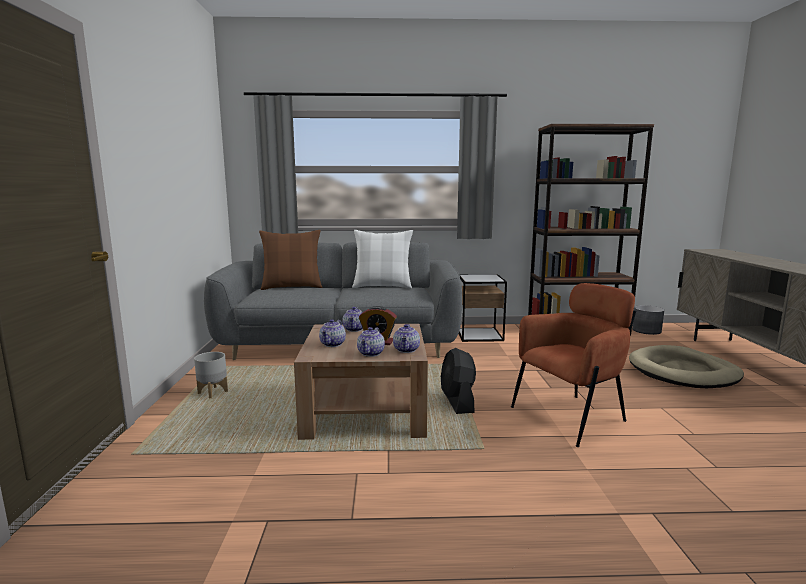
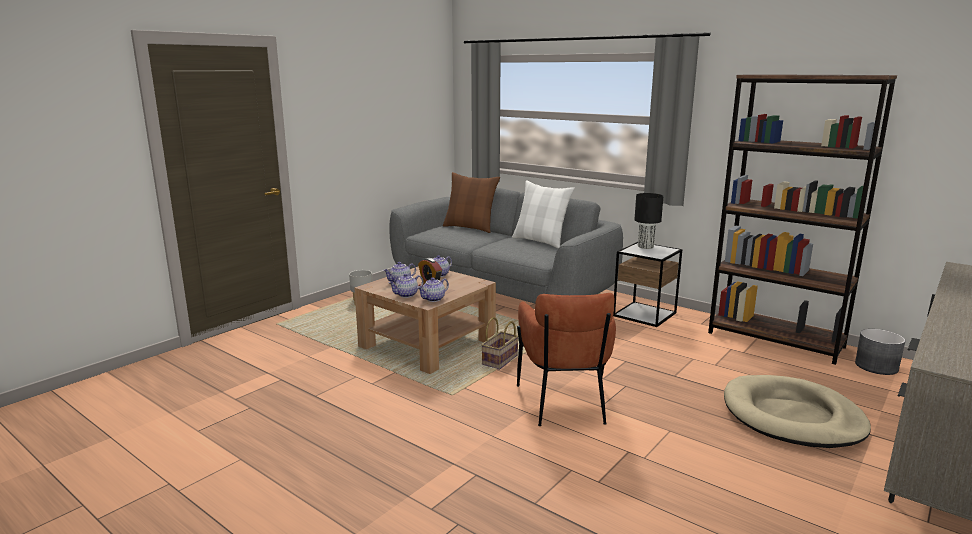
camera: 40 degrees right, 5 degrees up
(457, 402) = (500, 361): black fan -> basket
(473, 276) = (645, 247): none -> black table lamp
(571, 417) = (565, 403): brown armchair -> brown armchair turned 75 degrees clockwise

